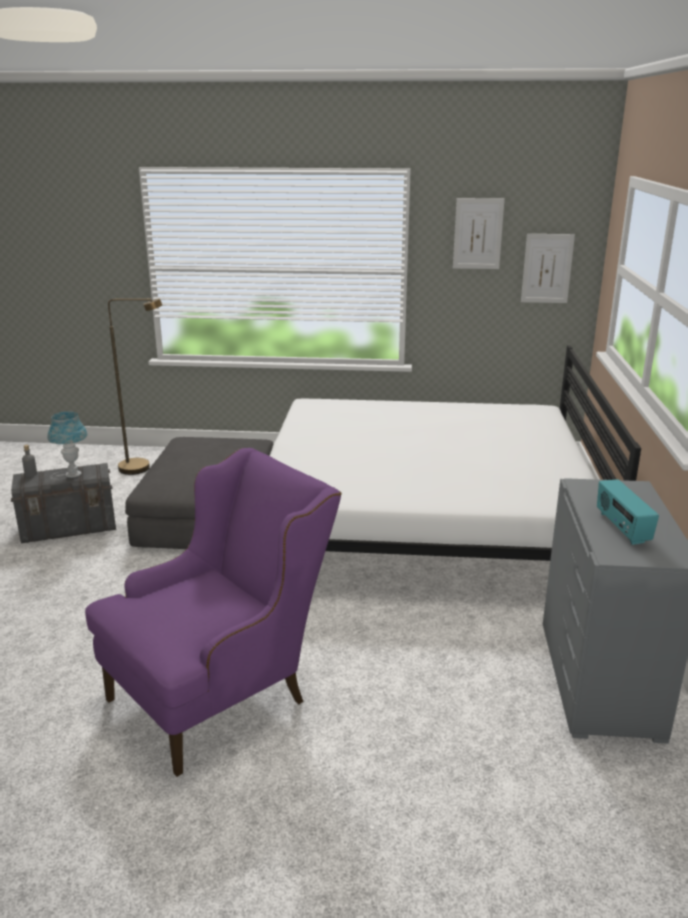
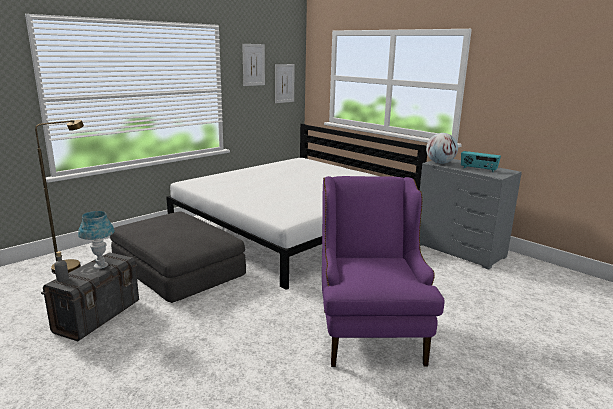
camera: 50 degrees left, 5 degrees down
(591, 490) = (440, 163): none -> globe

